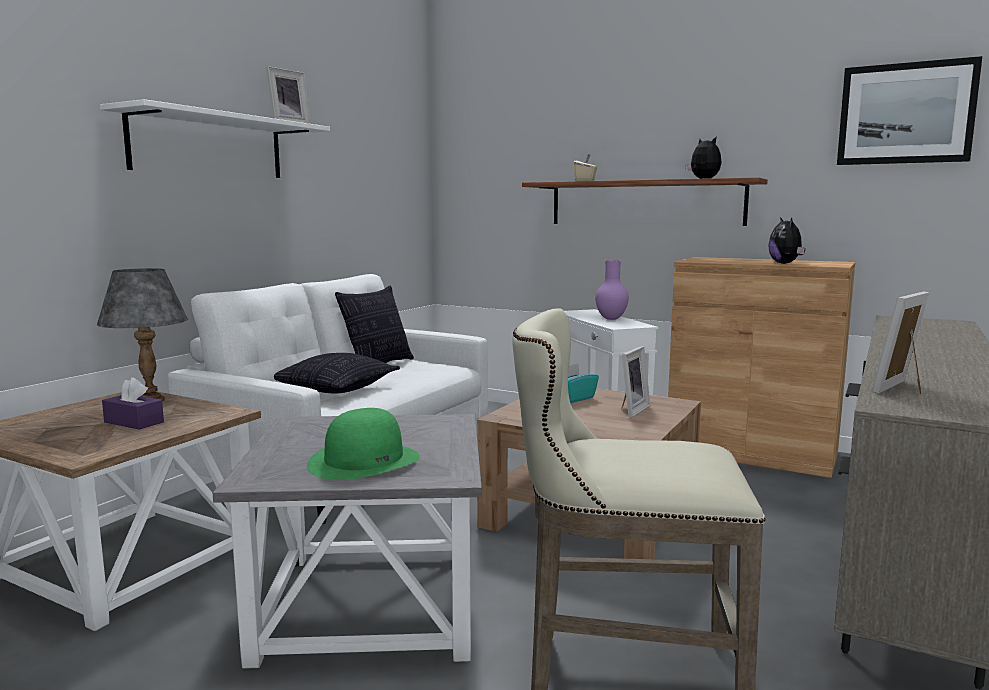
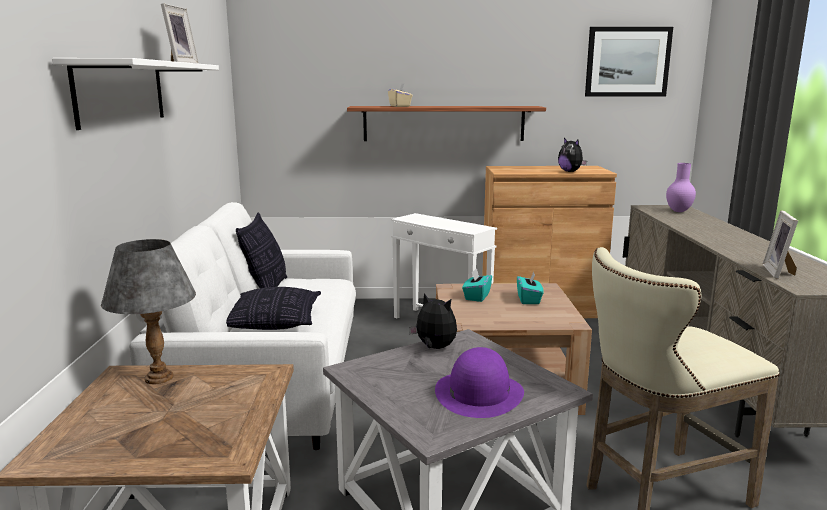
camera: 30 degrees left, 5 degrees up
(134, 422) = (198, 406): purple tissue box -> none
(364, 461) = (479, 393): green hat -> purple hat
(610, 319) = (449, 223): purple vase -> purple vase (678, 211)
(630, 410) = (529, 299): picture frame -> turquoise tissue box
(703, 179) = (494, 106): plush toy -> plush toy (434, 348)

